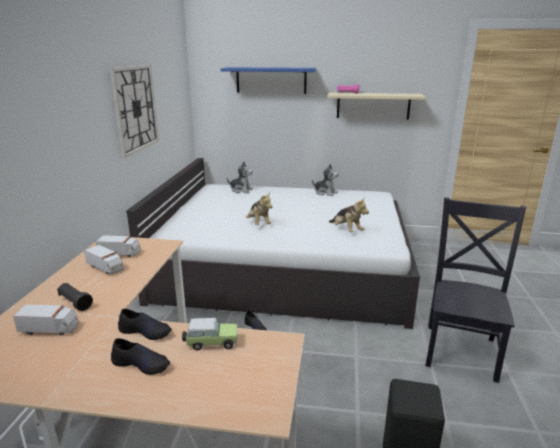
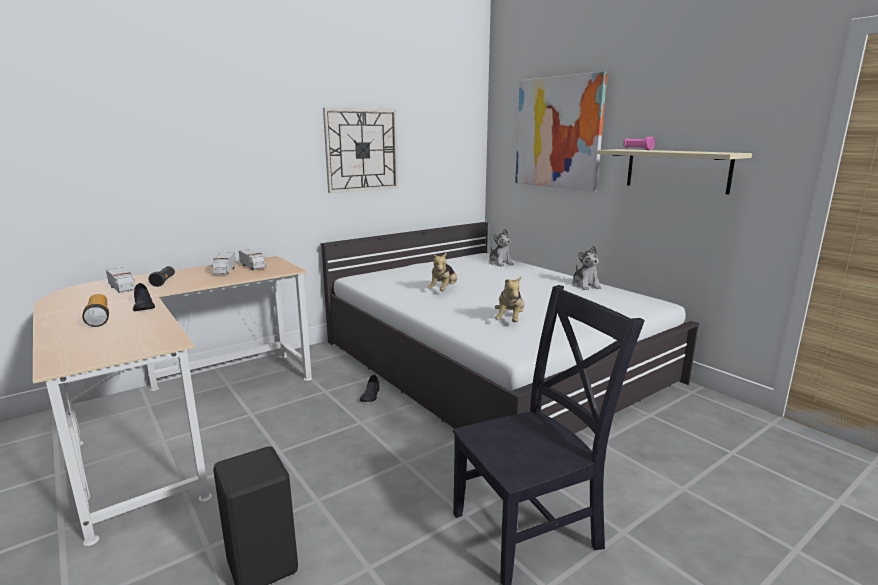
camera: 45 degrees right, 5 degrees down
(141, 364) = (99, 318): black shoe -> flashlight
(211, 343) = (146, 325): toy car -> none
(271, 80) = (558, 133): blue shelf -> picture

